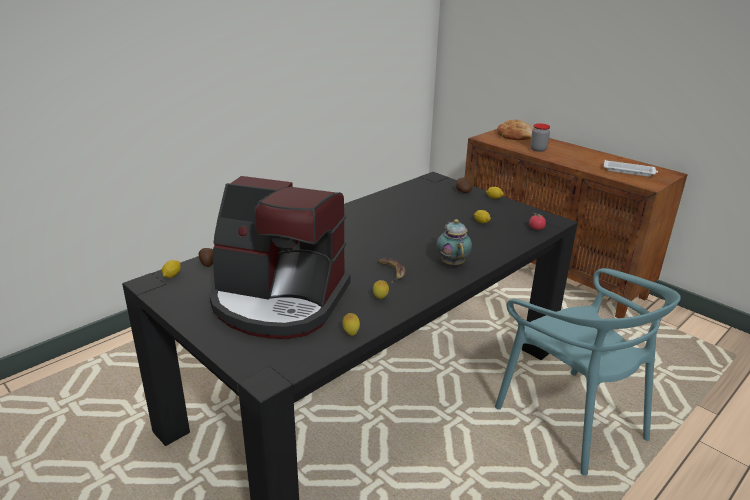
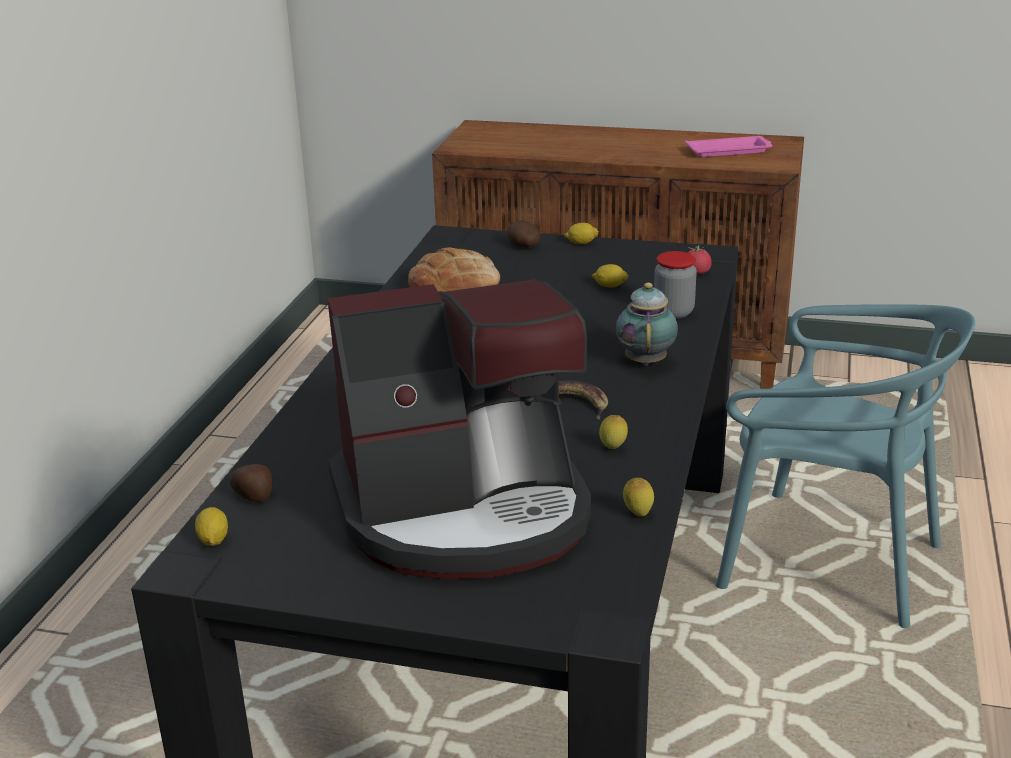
camera: 30 degrees left, 0 degrees up
(452, 263) = (646, 360): teapot -> teapot turned 45 degrees clockwise
(515, 135) = (502, 132): bread -> bread (455, 286)
(538, 149) = (564, 147): jar -> jar (673, 312)
(629, 171) = (730, 151): white tray -> pink tray

